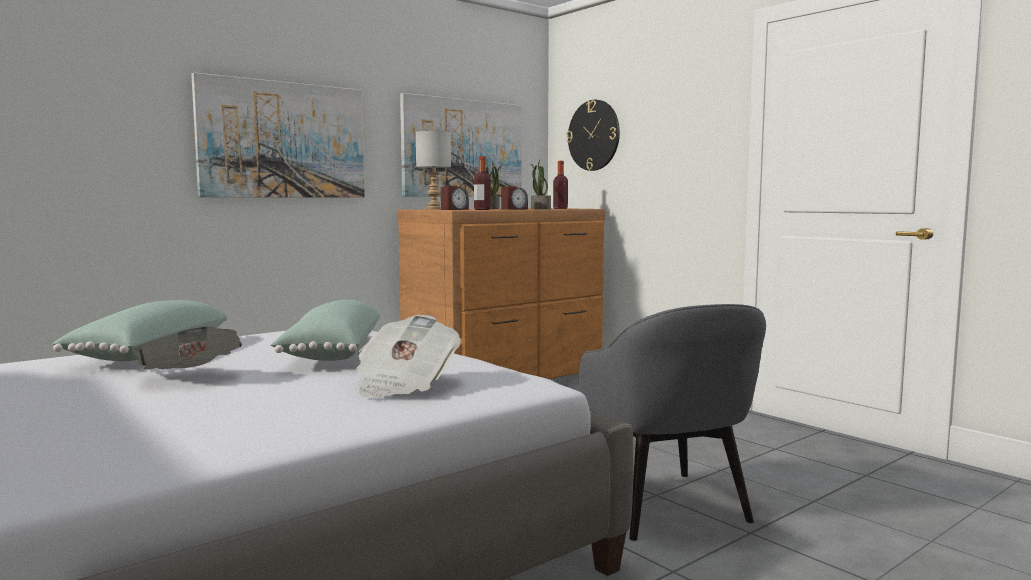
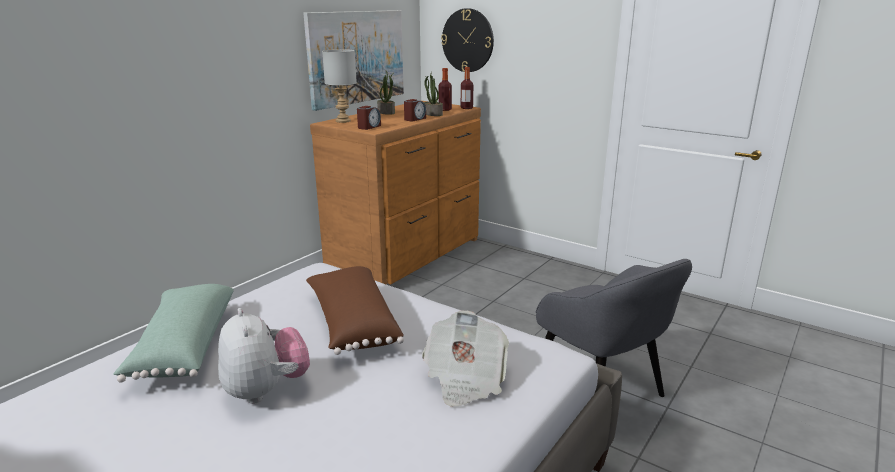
camera: 15 degrees left, 15 degrees up
(191, 377) = (266, 390): newspaper -> plush toy
(283, 140) = (207, 74): picture -> none
(330, 352) = (352, 323): green pillow -> brown pillow
(482, 209) = (393, 126): bottle -> bottle (466, 108)

